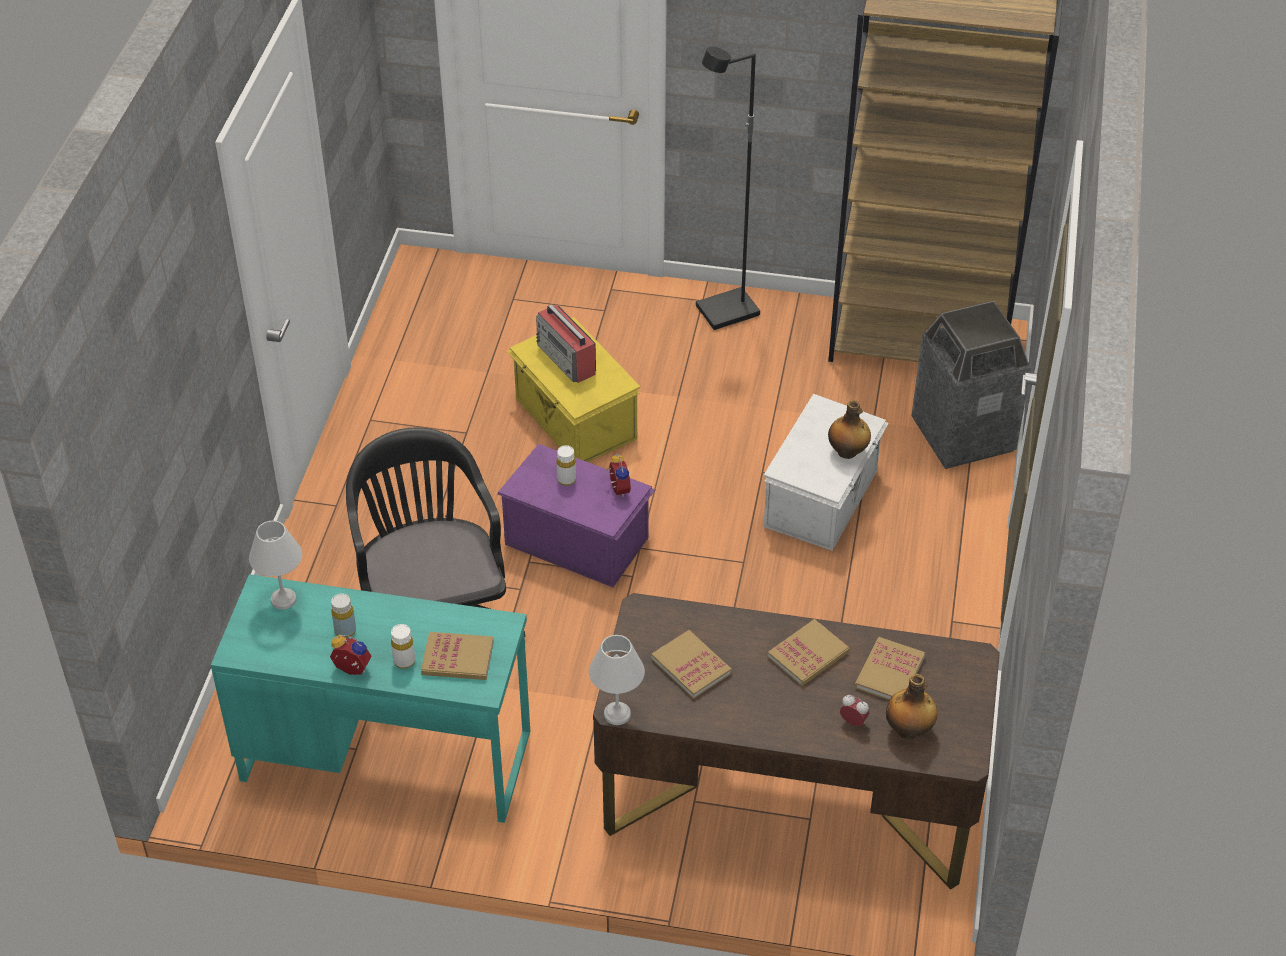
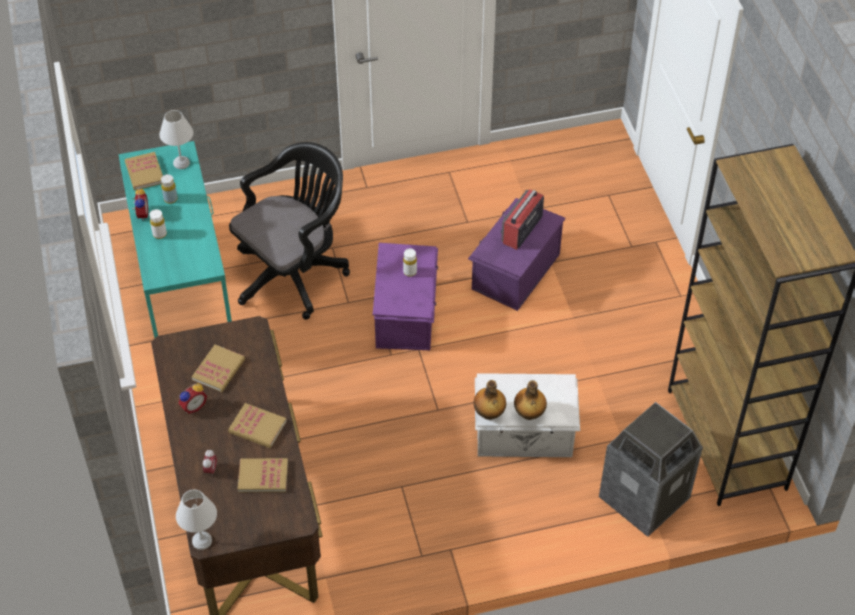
camera: 65 degrees right, 5 degrees up
(457, 658) = (173, 257): book -> book (144, 172)
(574, 420) = (514, 271): yellow storage box -> purple storage box
(616, 713) = (162, 346): white table lamp -> white table lamp (202, 540)
(617, 489) = (416, 301): alarm clock -> alarm clock (193, 406)
(727, 312) = (678, 314): black floor lamp -> none
(909, 730) = (217, 503): bottle -> bottle (489, 414)

